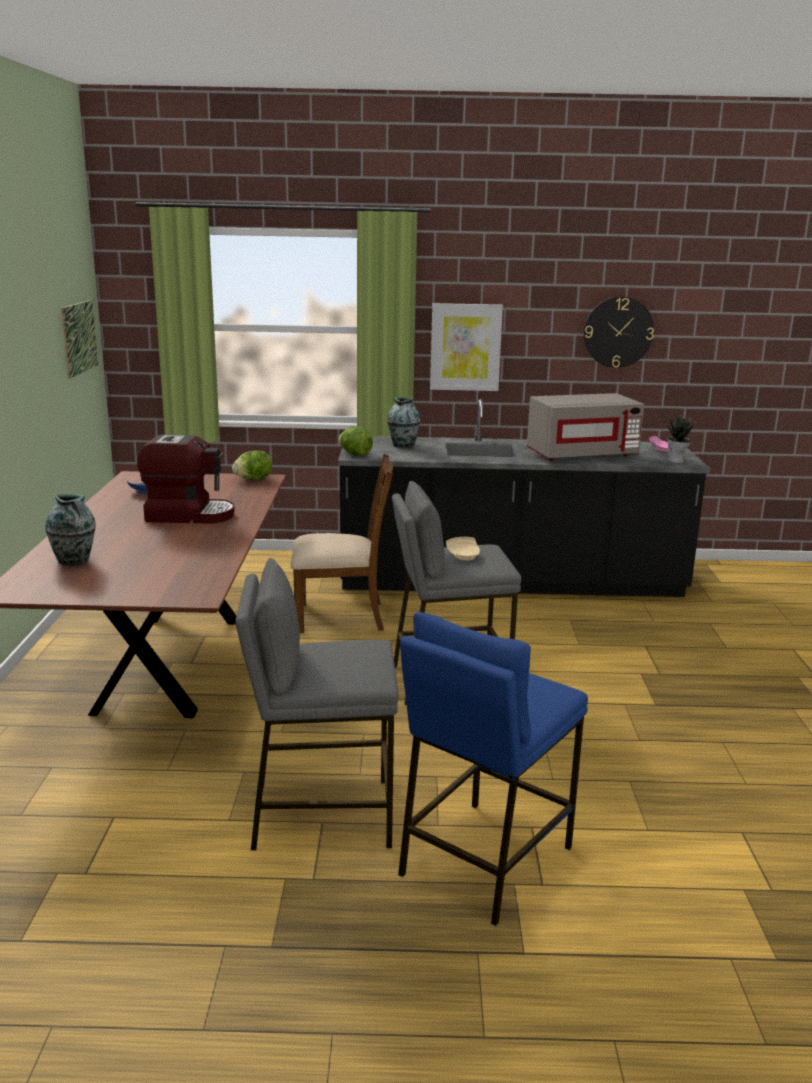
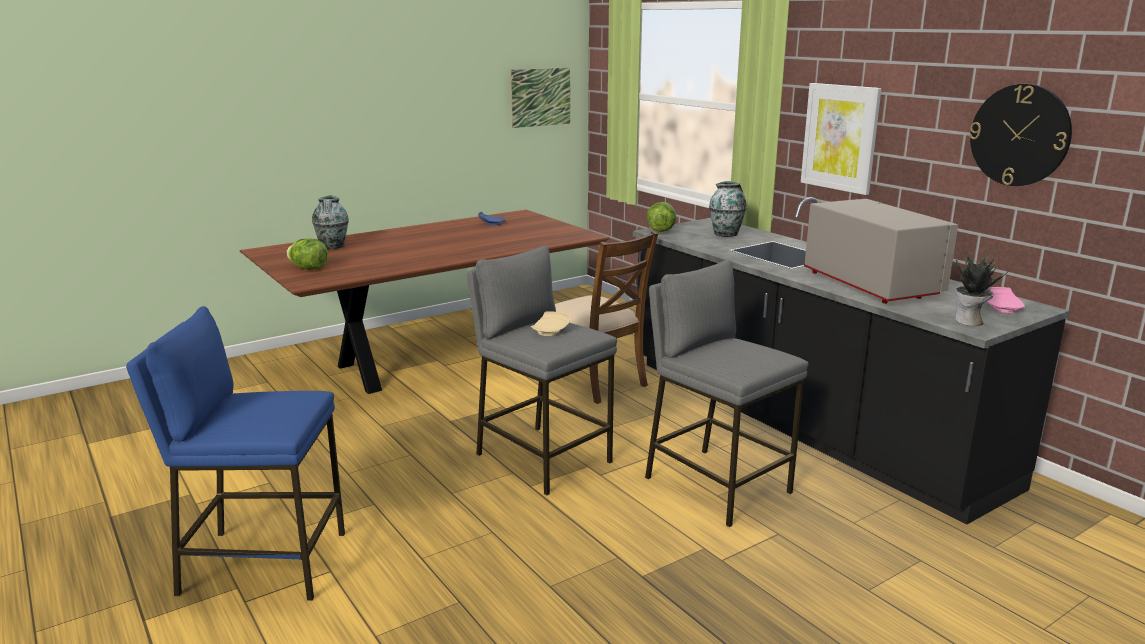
camera: 55 degrees right, 0 degrees up
(189, 515) = (463, 242): coffee machine -> none
(253, 479) = (577, 234): lettuce -> lettuce (309, 269)
(321, 813) = (280, 478): grey stool -> grey stool (716, 485)
(581, 455) = (870, 285): grey microwave -> grey microwave turned 150 degrees counterclockwise

